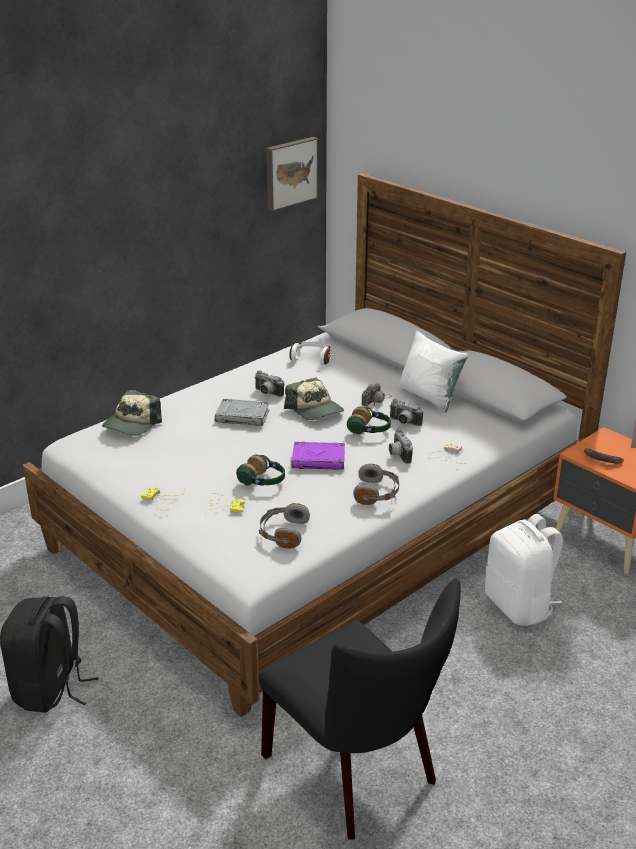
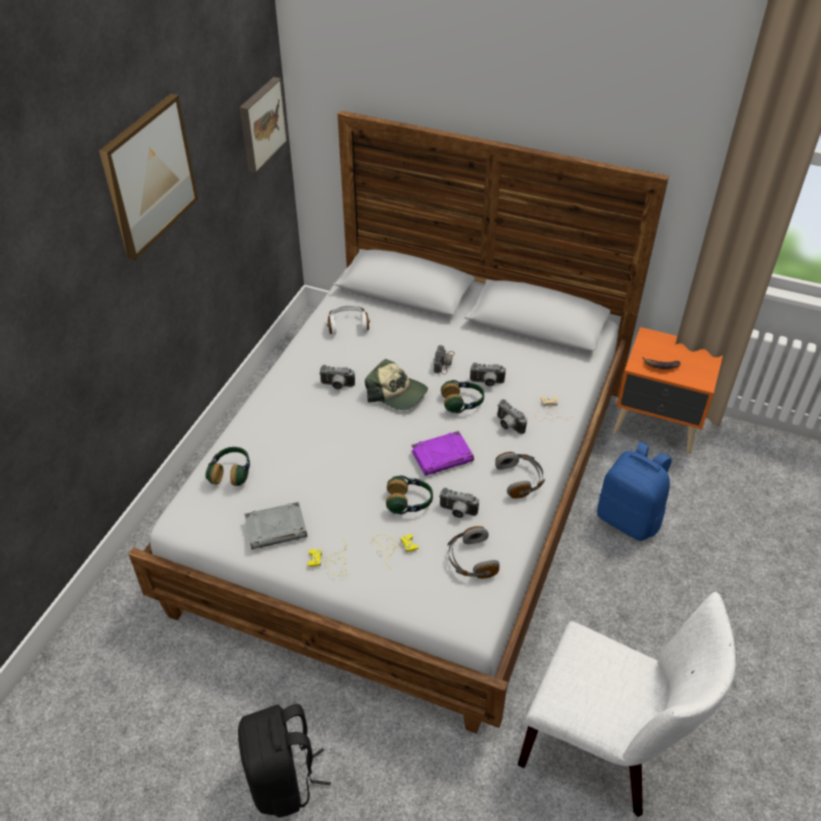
camera: 25 degrees left, 15 degrees up
(132, 424) = (231, 472): cap -> headphones
(150, 166) = (149, 176): none -> picture
(243, 416) = (335, 424): grey book -> grey book (277, 528)
(299, 499) = (457, 512): none -> camera
(358, 773) = (606, 747): black chair -> white chair
(429, 397) = (488, 342): white pillow -> none
(519, 606) = (629, 519): white backpack -> blue backpack

